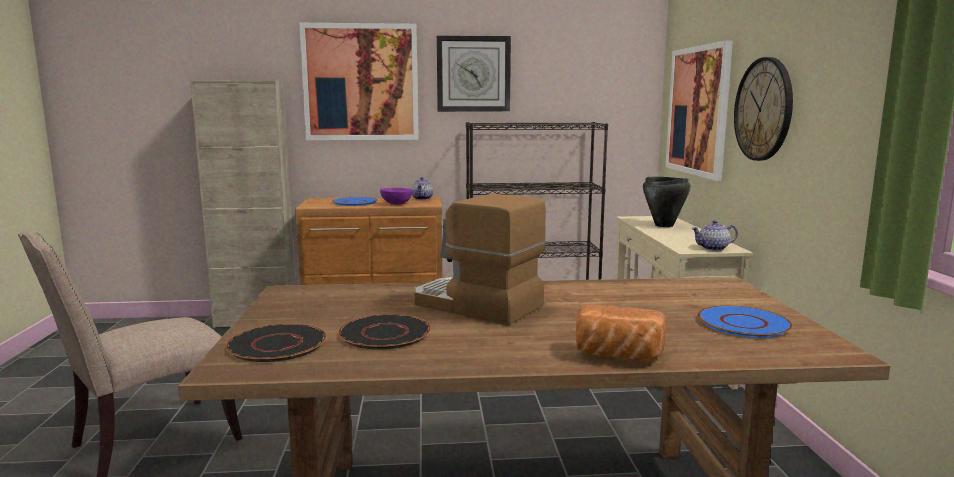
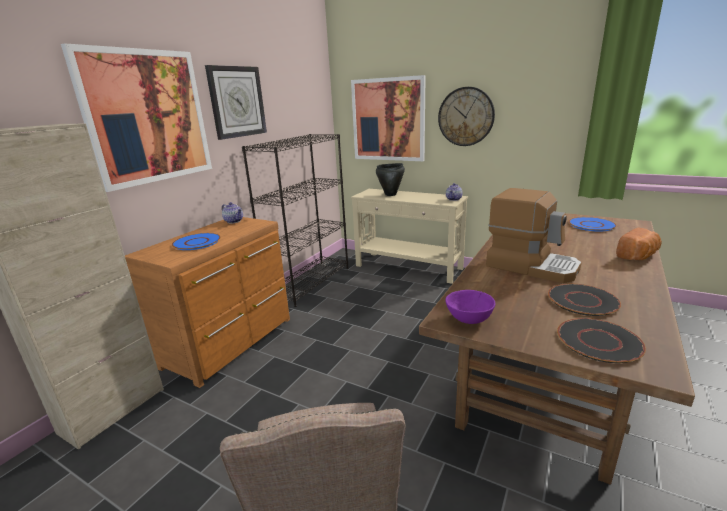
camera: 55 degrees left, 10 degrees up
(396, 204) = (237, 231): purple bowl -> purple bowl (468, 319)
(475, 305) = (531, 266): coffee machine -> coffee machine turned 120 degrees counterclockwise

